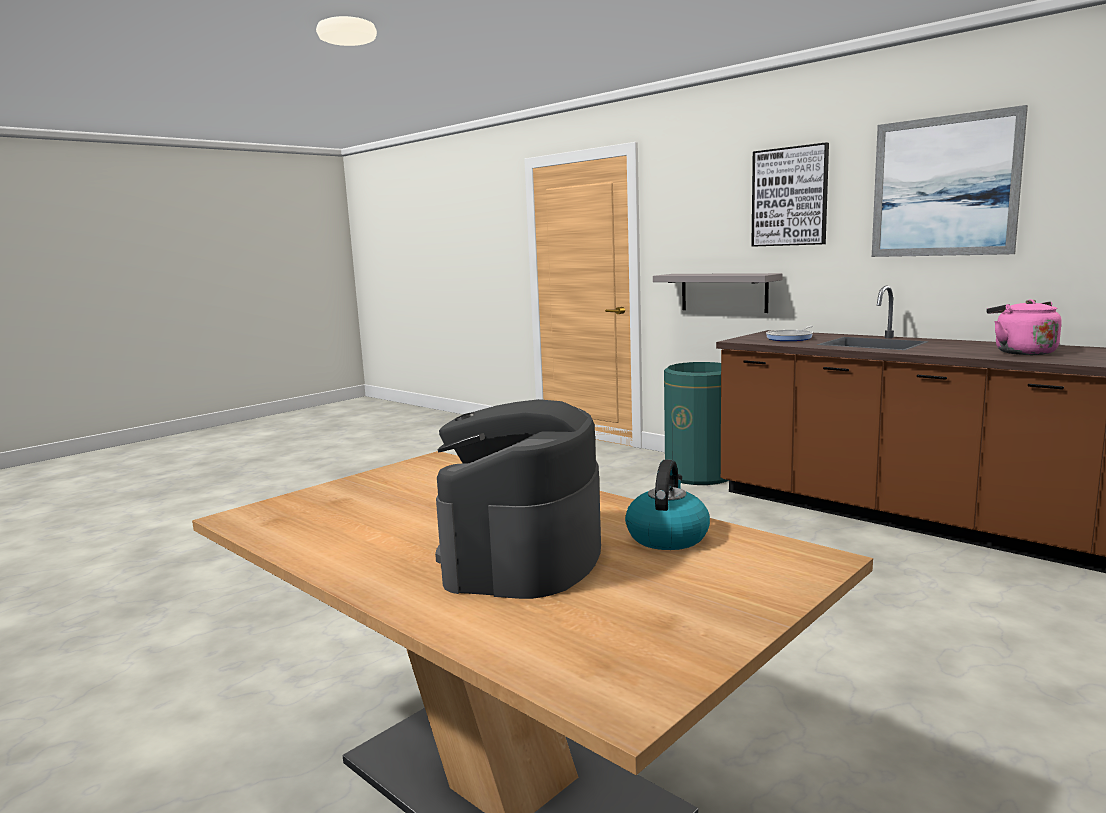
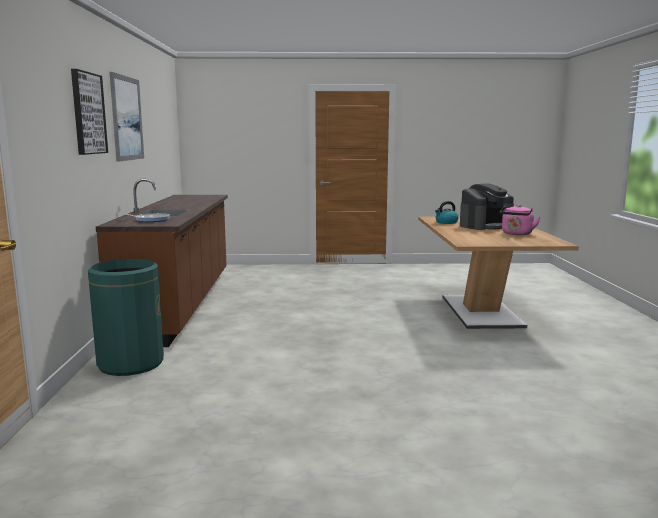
camera: 135 degrees left, 0 degrees up
(723, 292) = (69, 200): grey shelf -> none
(1021, 352) = (186, 203): pink kettle -> pink kettle (516, 234)

